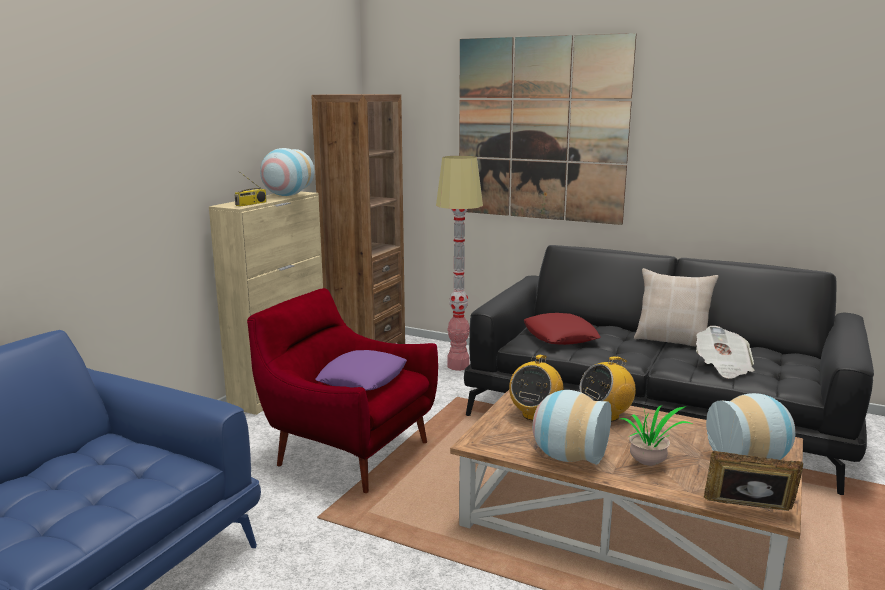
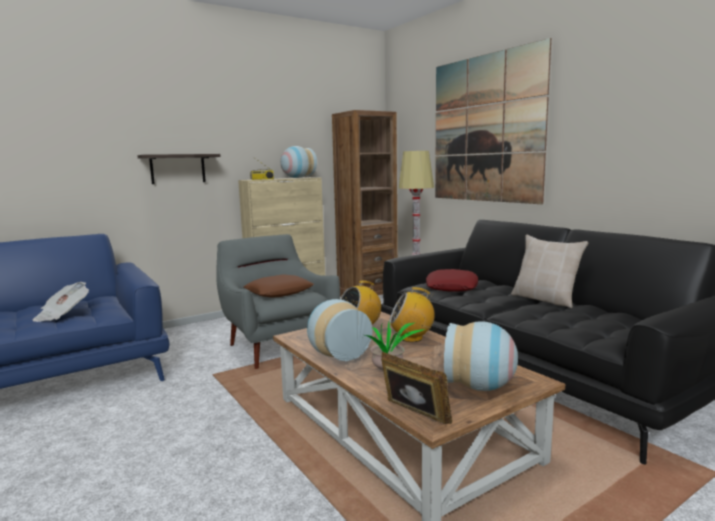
camera: 30 degrees right, 5 degrees down
(129, 198) = (178, 169): none -> shelf
(347, 452) = (277, 346): red armchair -> grey armchair
(363, 378) = (279, 292): purple pillow -> brown pillow
(723, 367) = (557, 320): newspaper -> newspaper (62, 315)

